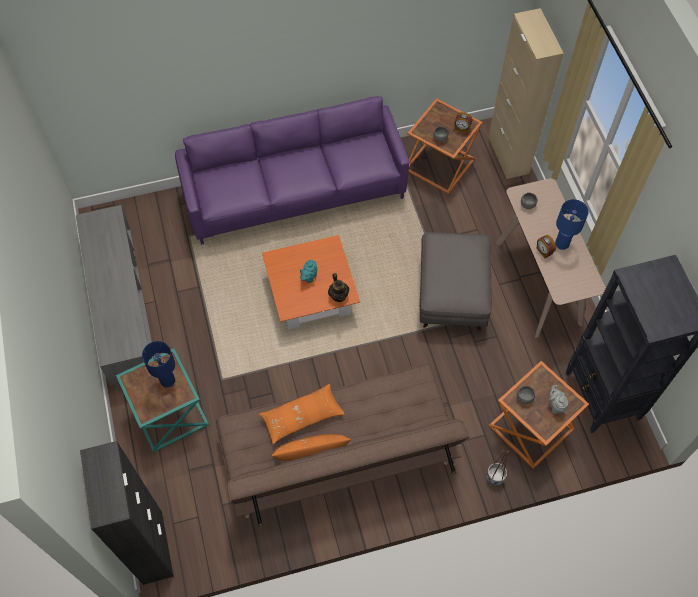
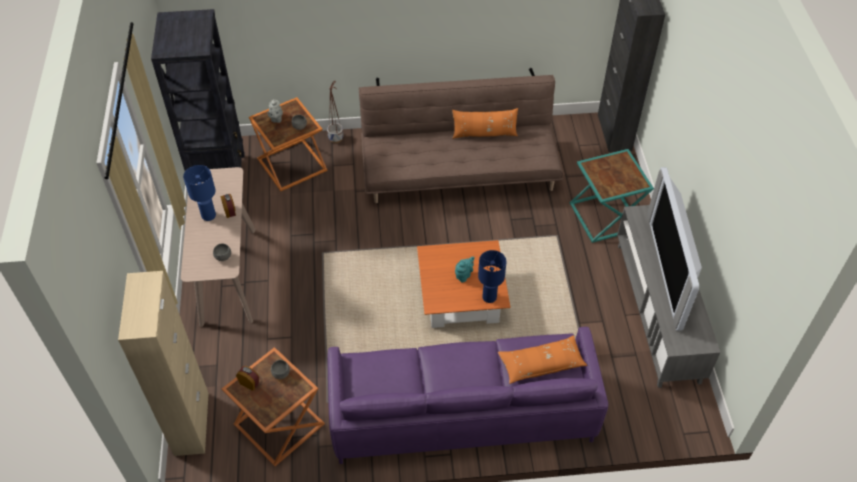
camera: 170 degrees left, 10 degrees down
(111, 286) = (668, 270): none -> television
(168, 380) = (605, 178): blue table lamp -> blue table lamp (489, 297)
(302, 417) = (488, 157): orange pillow -> orange pillow (541, 364)
(338, 295) = (437, 254): teapot -> none
(452, 294) = (318, 278): grey ottoman -> none

